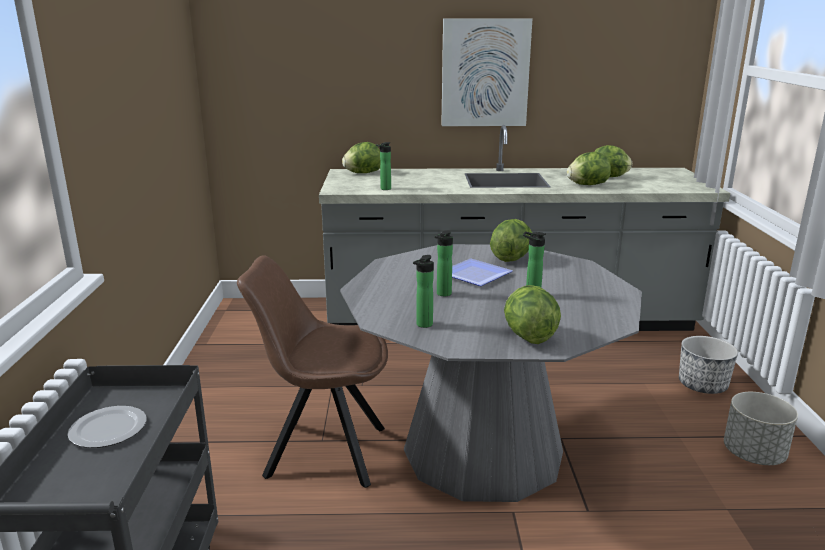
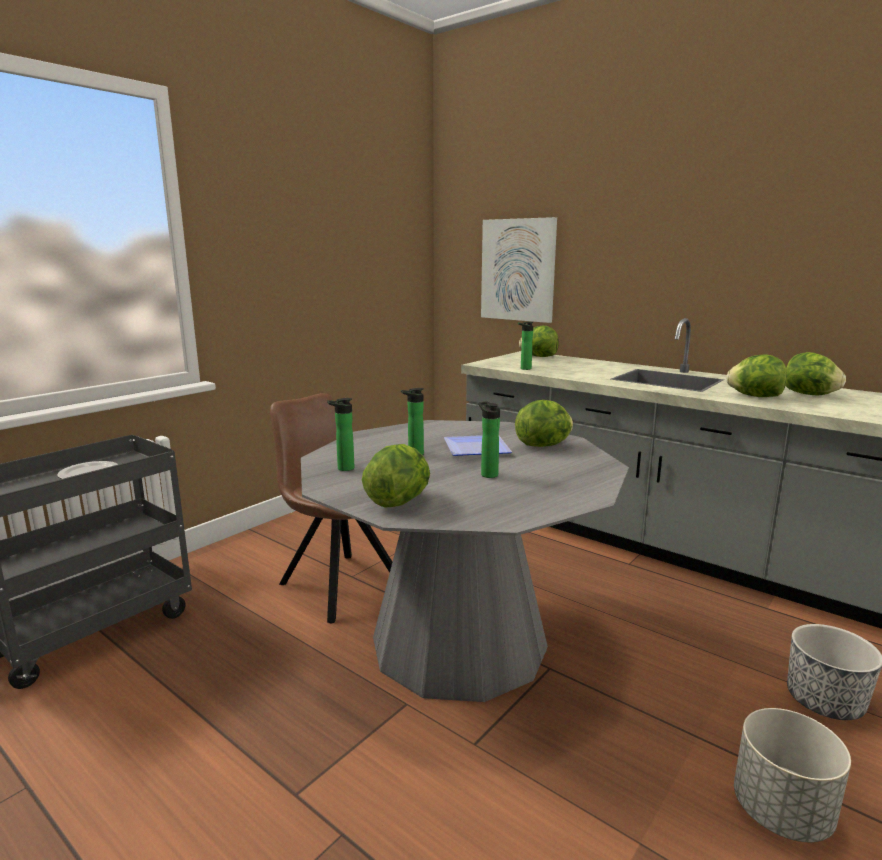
camera: 40 degrees right, 5 degrees down
(485, 73) = (683, 260): picture -> picture (518, 270)

